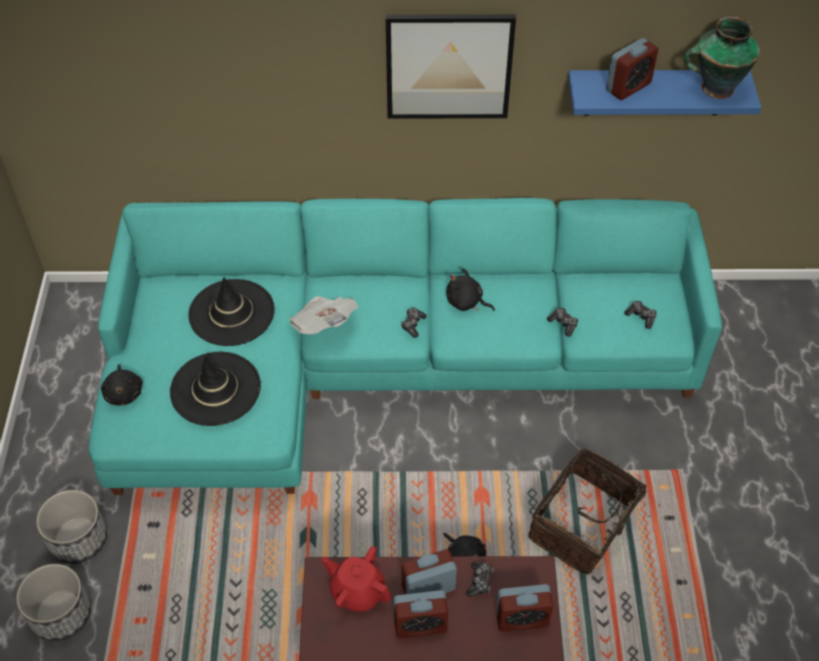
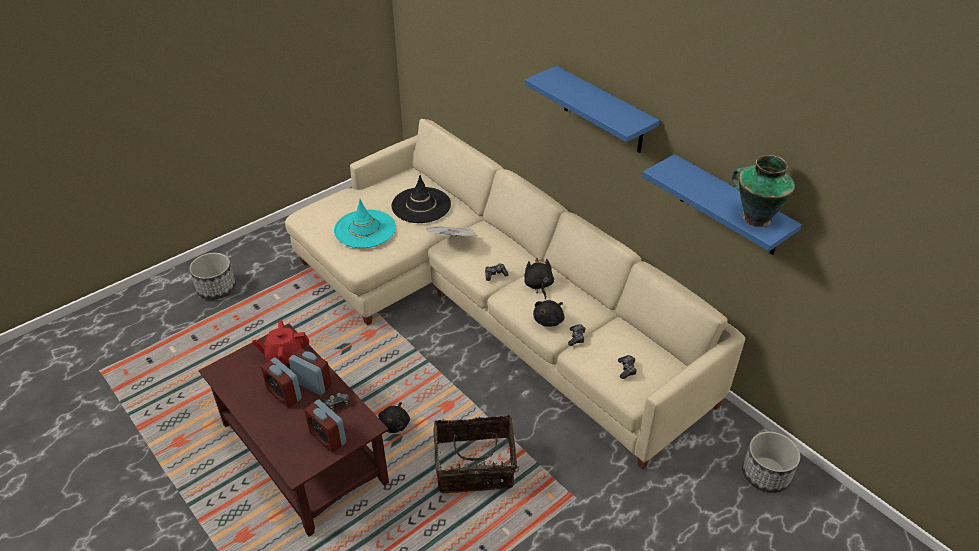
camera: 50 degrees right, 10 degrees down
(78, 539) = (264, 267): planter -> planter (765, 474)
(124, 393) = (331, 203): black plush toy -> black plush toy (549, 320)
(215, 389) = (365, 229): black hat -> turquoise hat
(357, 591) = (284, 356): red teapot -> red teapot turned 90 degrees counterclockwise
(375, 364) = (490, 304): turquoise sofa -> beige sofa
(448, 66) = (603, 111): picture -> blue shelf
(628, 87) = (696, 182): alarm clock -> none

